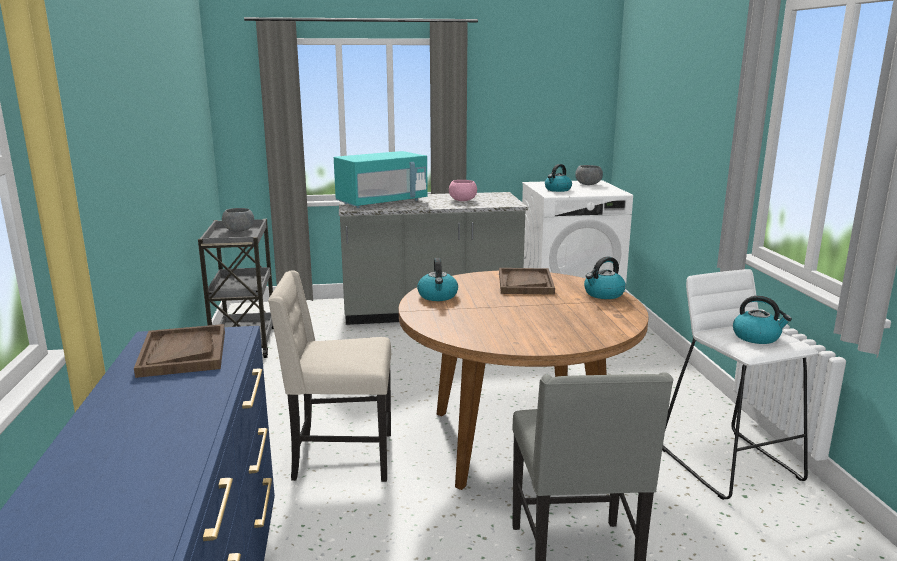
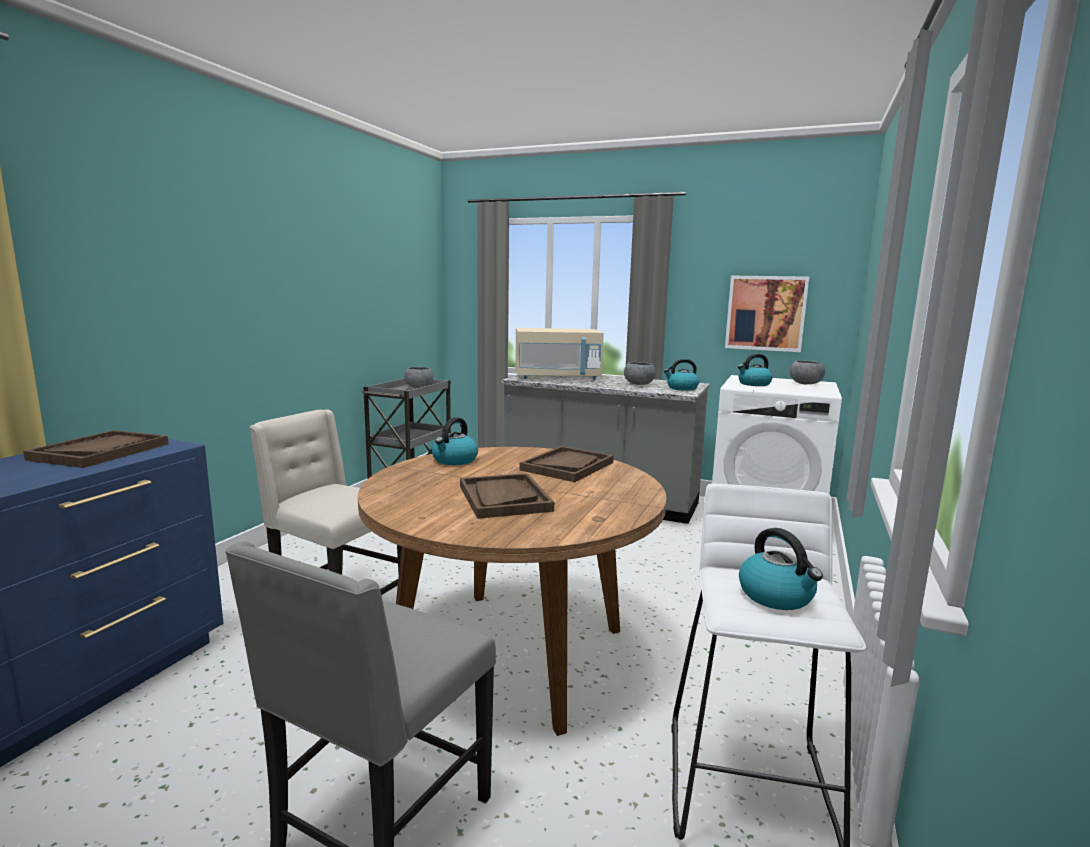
camera: 30 degrees right, 5 degrees down
(382, 202) = (557, 377): turquoise microwave -> beige microwave
(463, 200) = (639, 384): pink bowl -> grey bowl
(536, 316) = (504, 498): none -> brown tray
(545, 126) = (765, 313): none -> picture
(603, 294) = (632, 493): kettle -> kettle (681, 388)

